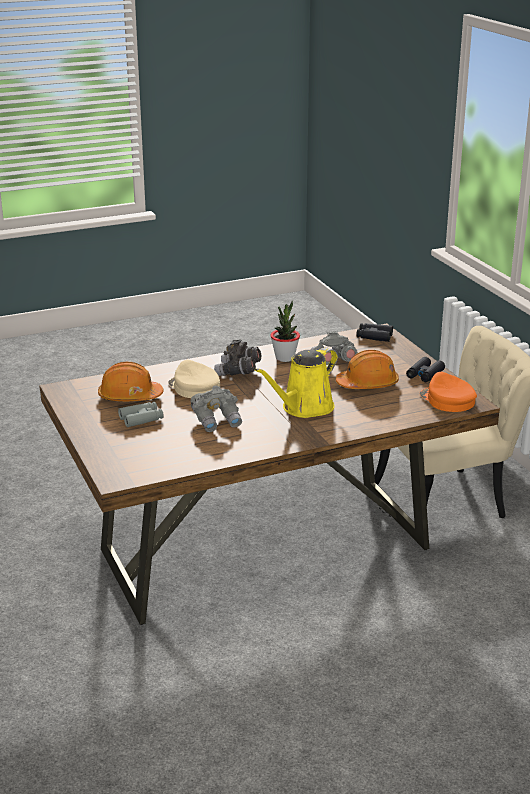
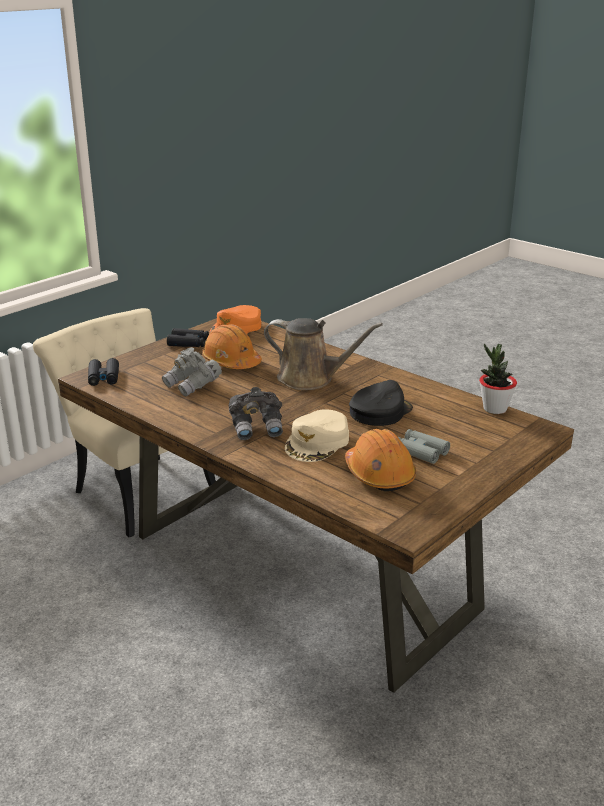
camera: 115 degrees left, 0 degrees up
(217, 421) = (379, 412): grey binoculars -> black cap
(285, 358) = (197, 411): potted plant -> potted plant (494, 409)
(304, 408) = (310, 379): yellow watering can -> brown watering can

